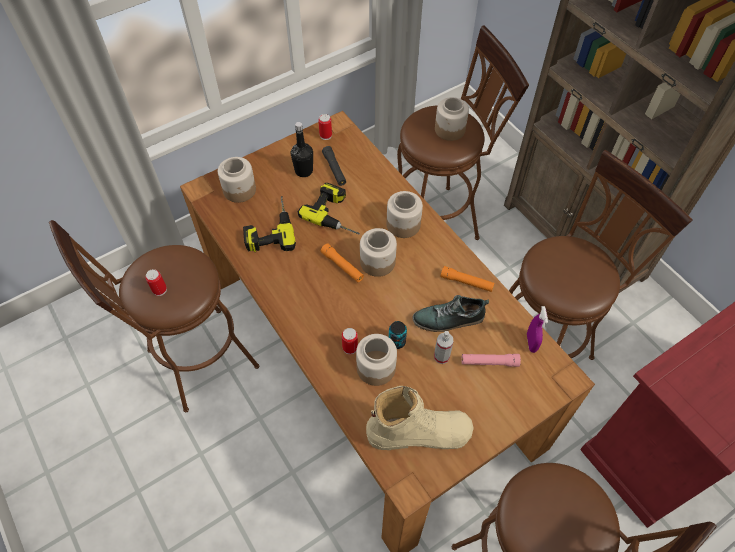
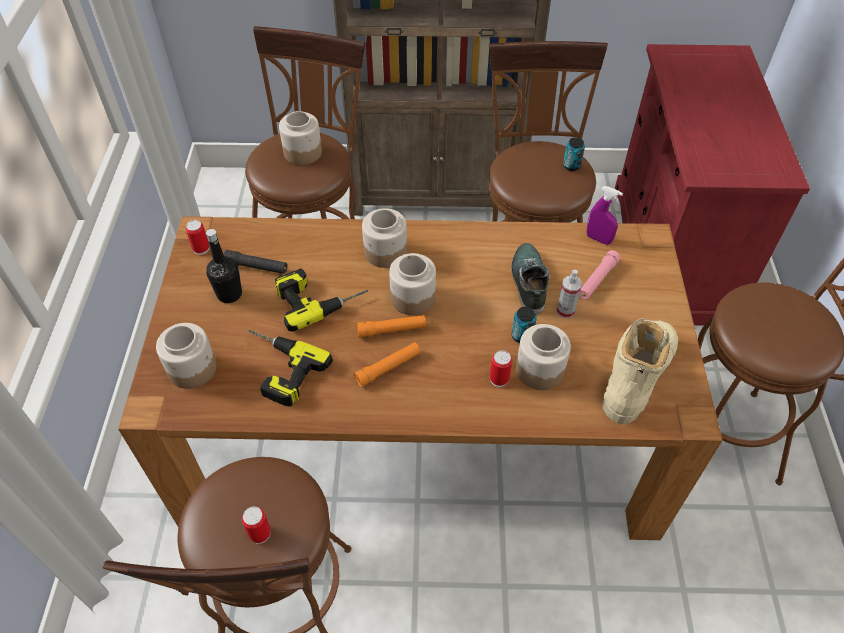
camera: 55 degrees left, 5 degrees down
(448, 319) = (528, 281): shoe -> shoe turned 150 degrees clockwise
(466, 282) = (497, 245): orange flashlight -> orange flashlight (388, 368)
(594, 286) = (571, 166): none -> can

